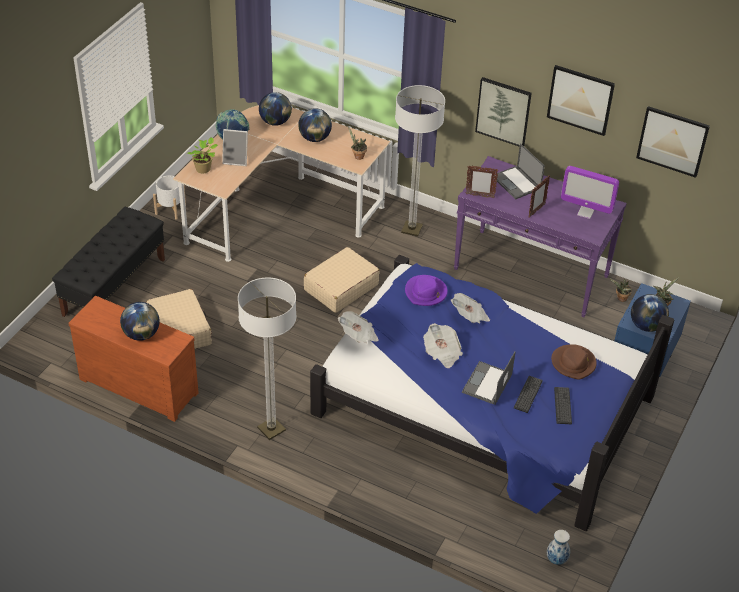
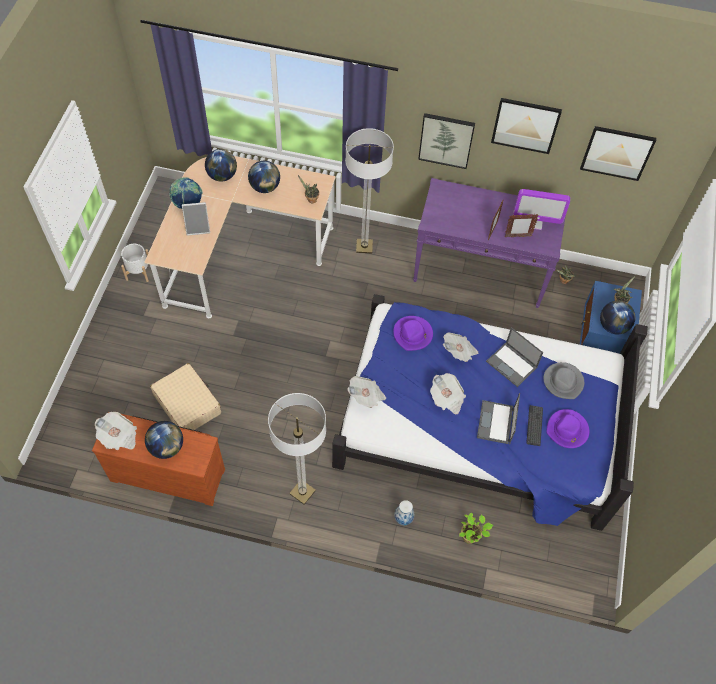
camera: 15 degrees left, 15 degrees up
(98, 317) = (119, 437): none -> newspaper
(114, 286) = (112, 370): black bench -> none
(204, 169) = (171, 245): potted plant -> potted plant (471, 536)
(341, 287) = (319, 324): beige suitcase -> none
(479, 196) = (437, 225): picture frame -> picture frame (517, 236)
(517, 183) = (466, 203): laptop -> laptop (512, 364)
(556, 560) = (585, 566): vase -> vase (403, 519)
(562, 406) = (567, 430): keyboard -> purple hat
(573, 363) = (563, 381): brown hat -> grey hat

